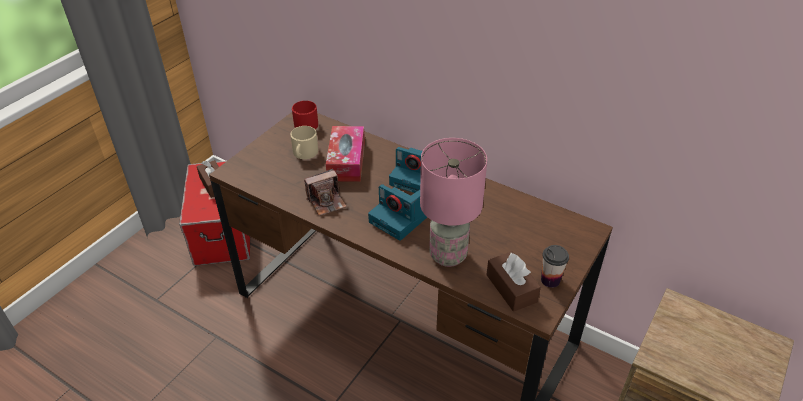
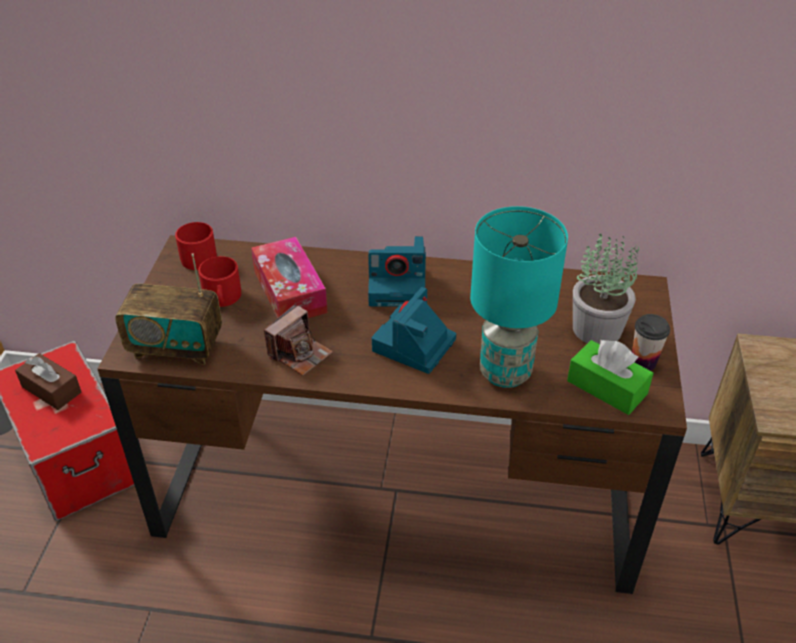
camera: 25 degrees left, 0 degrees up
(259, 175) = (176, 347): none -> radio
(304, 153) = (222, 298): beige mug -> red mug
(400, 219) = (414, 346): camera -> camera turned 105 degrees clockwise
(447, 256) = (505, 373): pink table lamp -> turquoise table lamp
(511, 288) = (607, 387): brown tissue box -> green tissue box
(534, 247) = (598, 328): none -> potted plant

